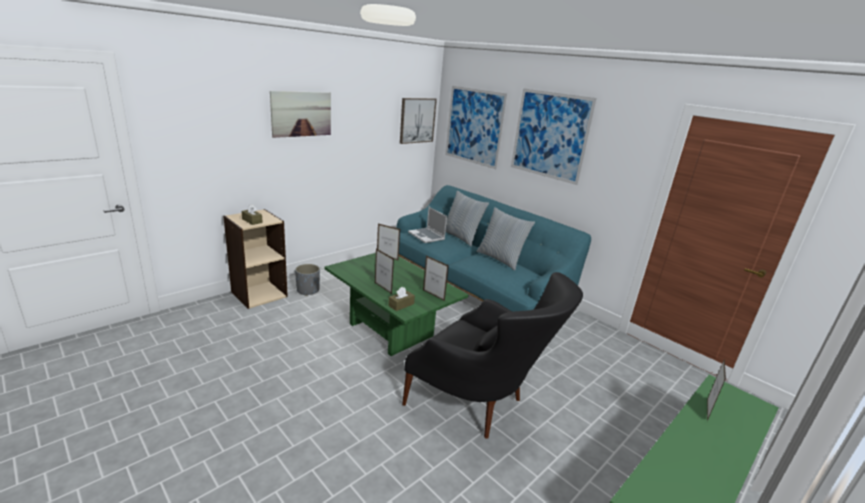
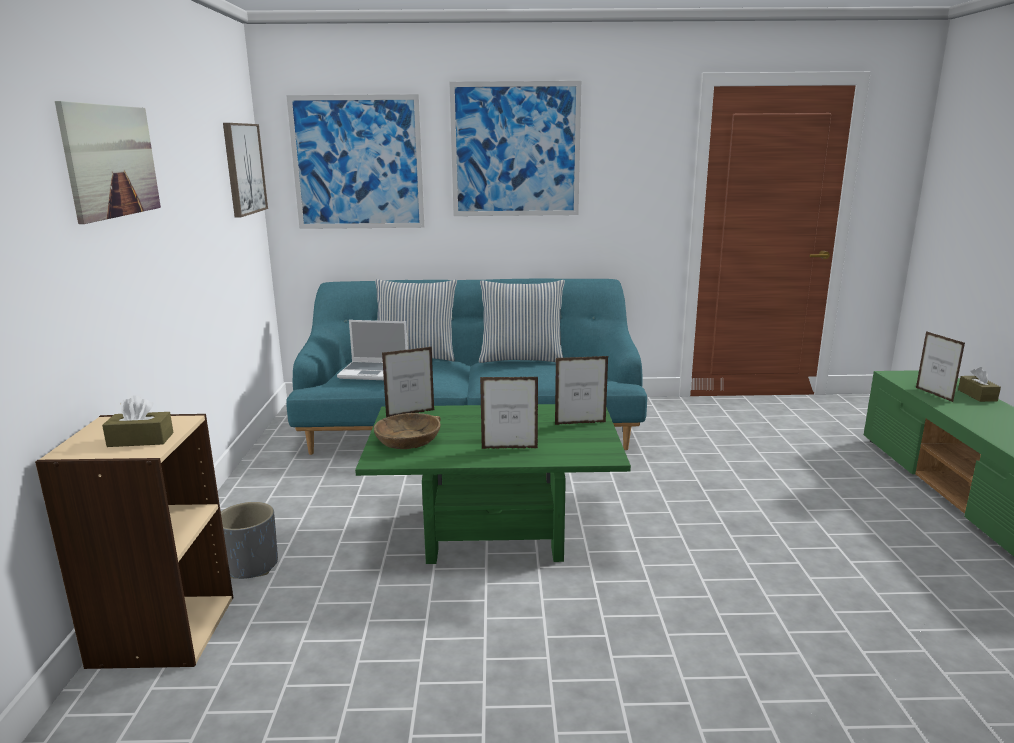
camera: 45 degrees left, 5 degrees down
(361, 266) = (408, 440): none -> brown bowl
(401, 305) = (580, 452): brown tissue box -> brown tissue box (977, 395)
(480, 404) = (742, 539): black armchair -> none

